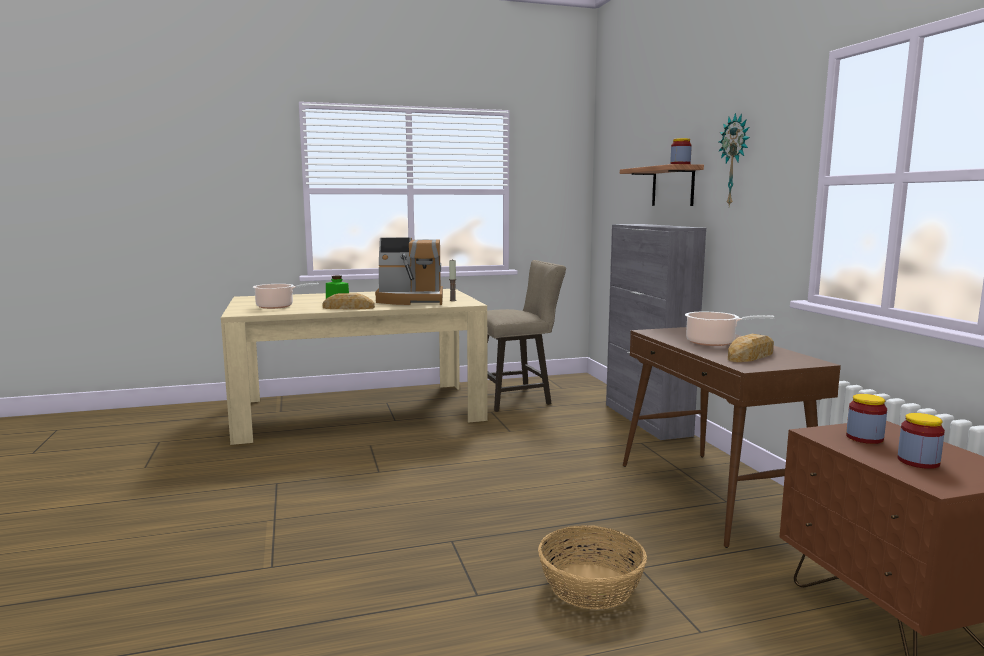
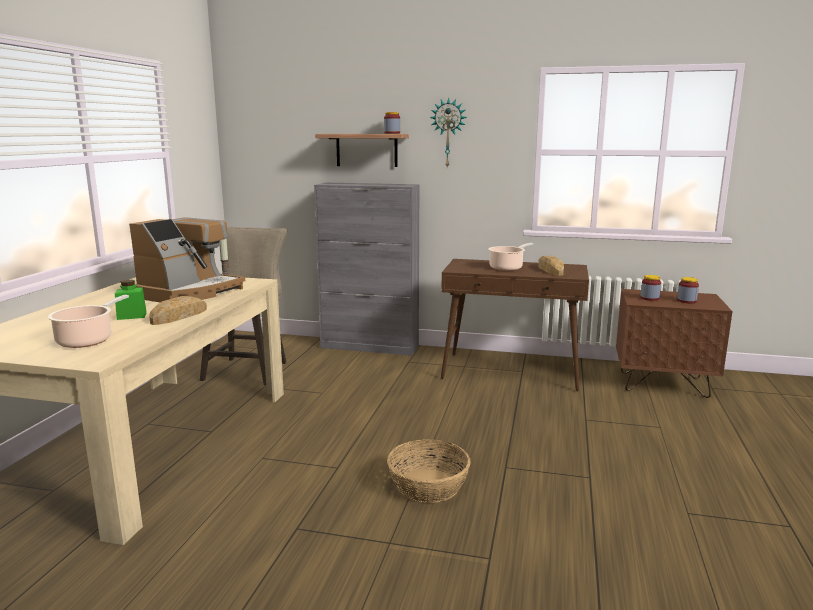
camera: 60 degrees left, 5 degrees up
(591, 586) = (599, 439): basket -> basket (428, 485)

